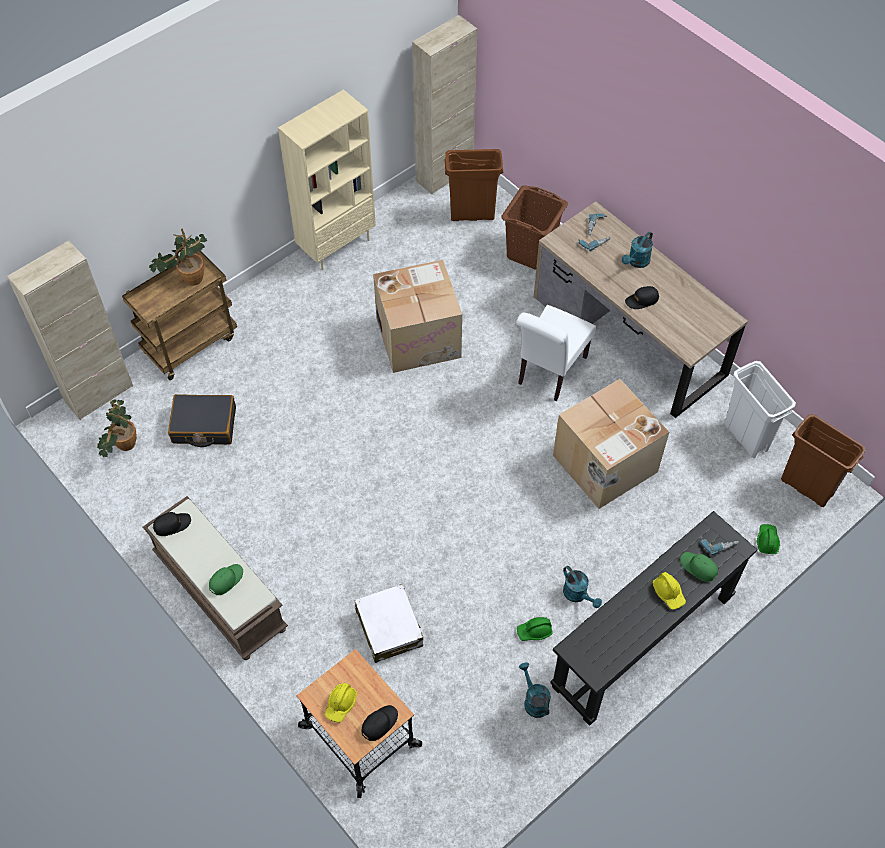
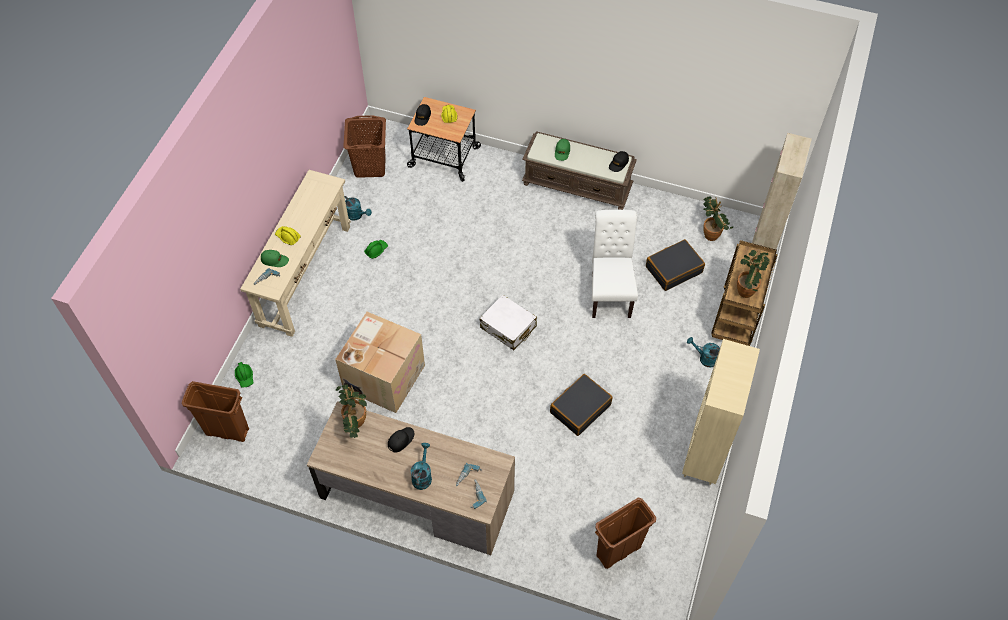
camera: 150 degrees right, 0 degrees up
(389, 628) = (464, 213): white suitcase -> white suitcase (508, 327)
(419, 336) = (580, 408): cardboard box -> black suitcase
(444, 174) = (674, 585): beige cabinet -> none
(530, 252) = (543, 536): brown laundry basket -> brown laundry basket (370, 166)
(549, 373) = (462, 428): white chair -> white chair (610, 292)
(578, 595) = (359, 283): turquoise watering can -> turquoise watering can (705, 358)
(642, 641) = (306, 275): black console table -> beige console table
(682, 334) = (355, 424): none -> potted plant
(746, 437) = (287, 450): white trash can -> none

